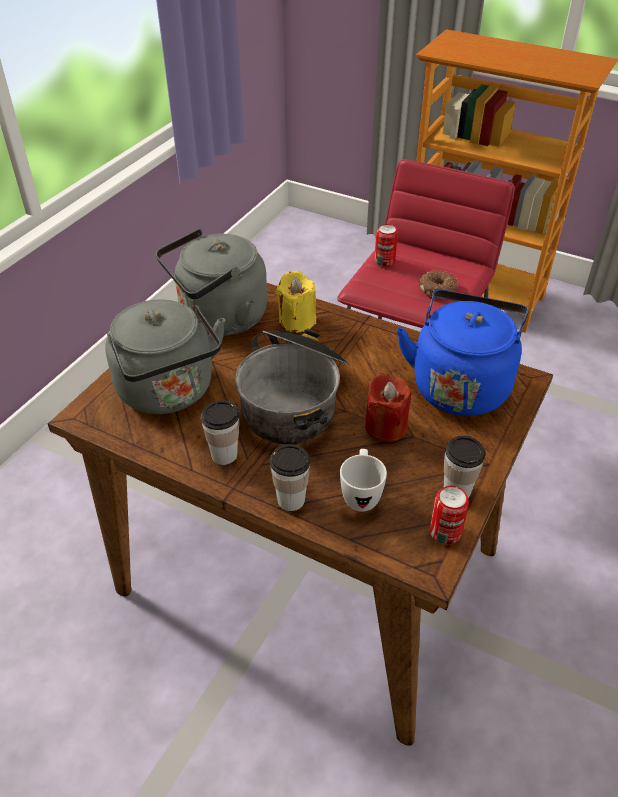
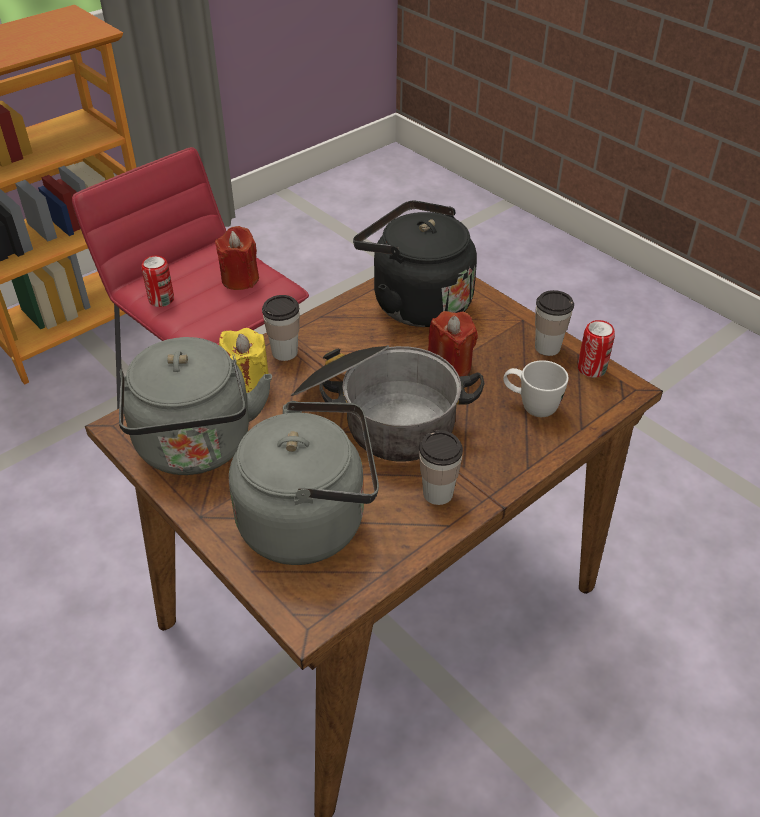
camera: 70 degrees left, 0 degrees up
(291, 500) = (521, 456): cup -> cup (284, 352)
(438, 289) = (240, 279): donut -> red candle
(460, 385) = (415, 303): blue kettle -> black kettle

